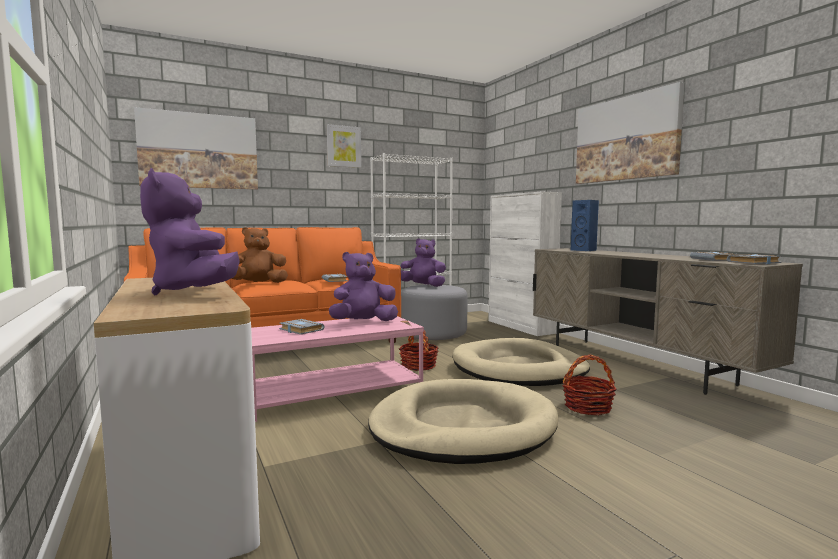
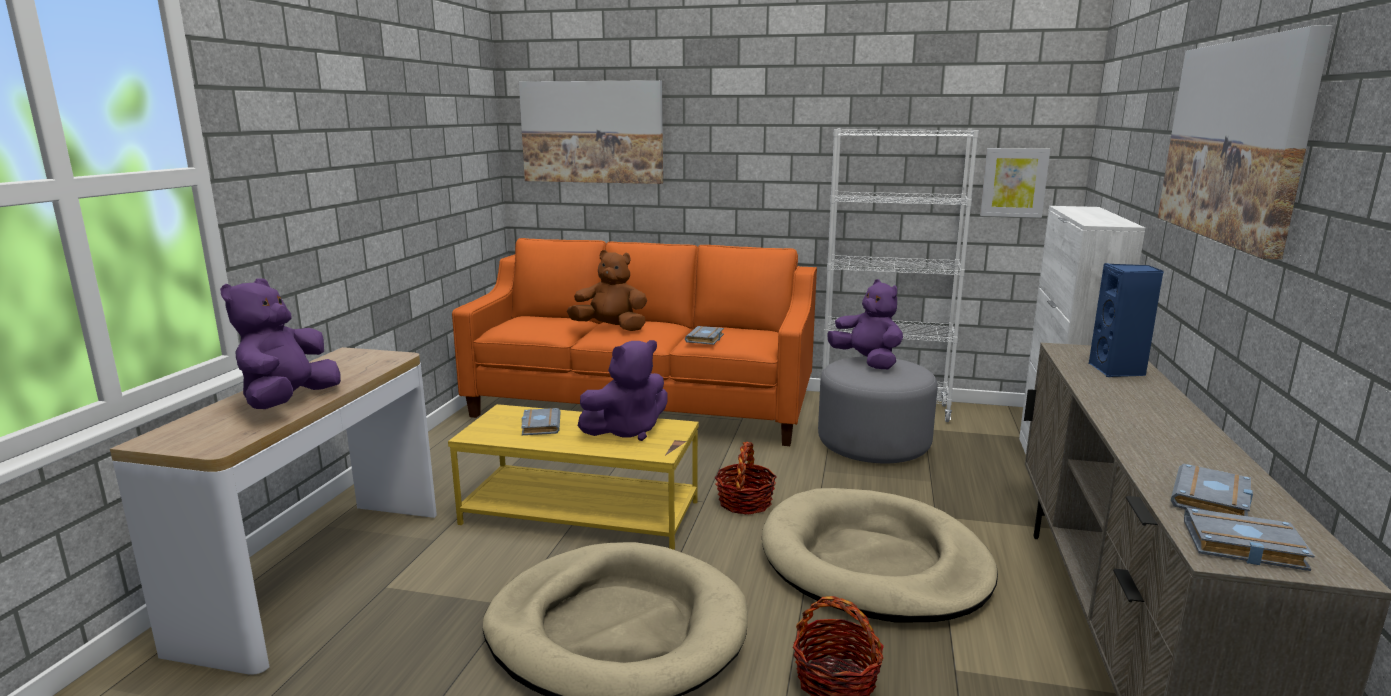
camera: 40 degrees right, 10 degrees up
(333, 393) = (582, 512): pink coffee table -> yellow coffee table
(343, 146) = (796, 111): picture -> picture (1014, 182)
(363, 322) = (627, 431): purple plush toy -> purple plush toy turned 135 degrees clockwise

